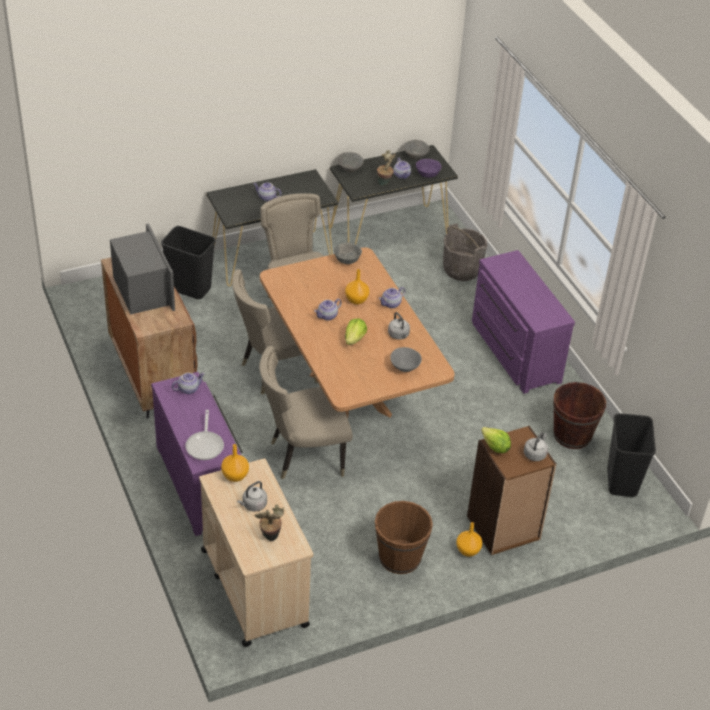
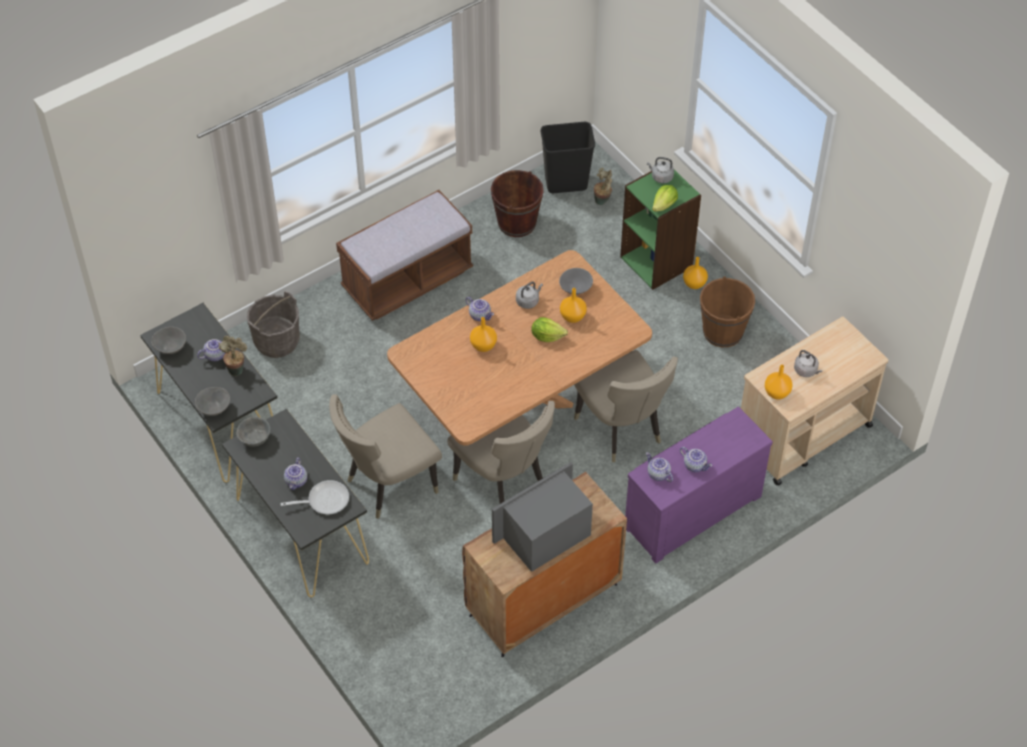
camera: 100 degrees left, 10 degrees up
(191, 288) = (384, 601): black trash can -> none
(205, 445) = (731, 439): frying pan -> frying pan (324, 500)
(270, 537) = (838, 350): potted plant -> potted plant (603, 200)
(327, 316) = (518, 365): teapot -> teapot (695, 465)
(347, 260) = (416, 366): grey bowl -> grey bowl (254, 439)
(373, 359) = (572, 316): none -> orange vase
(427, 174) = (207, 330): purple bowl -> none
(503, 528) = (657, 261): brown bookcase -> green bookcase
(513, 352) = (407, 280): purple dresser -> brown bench

